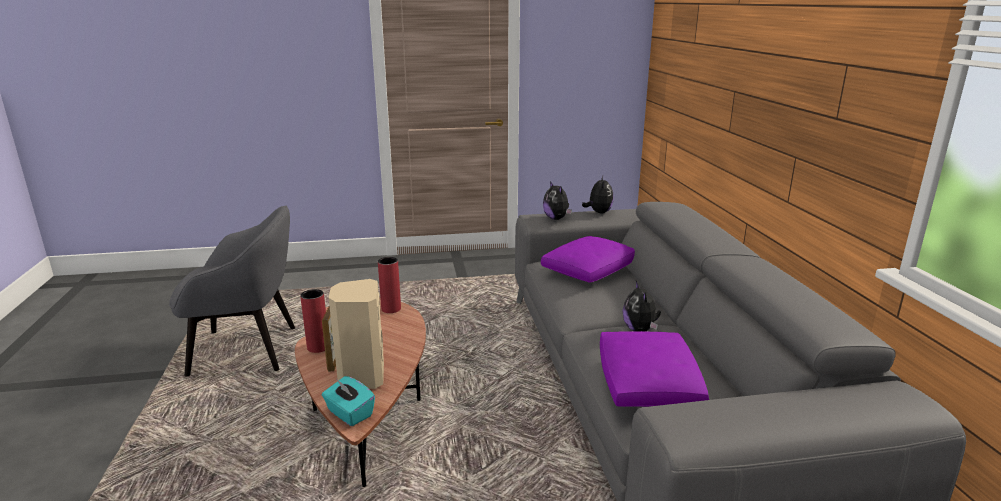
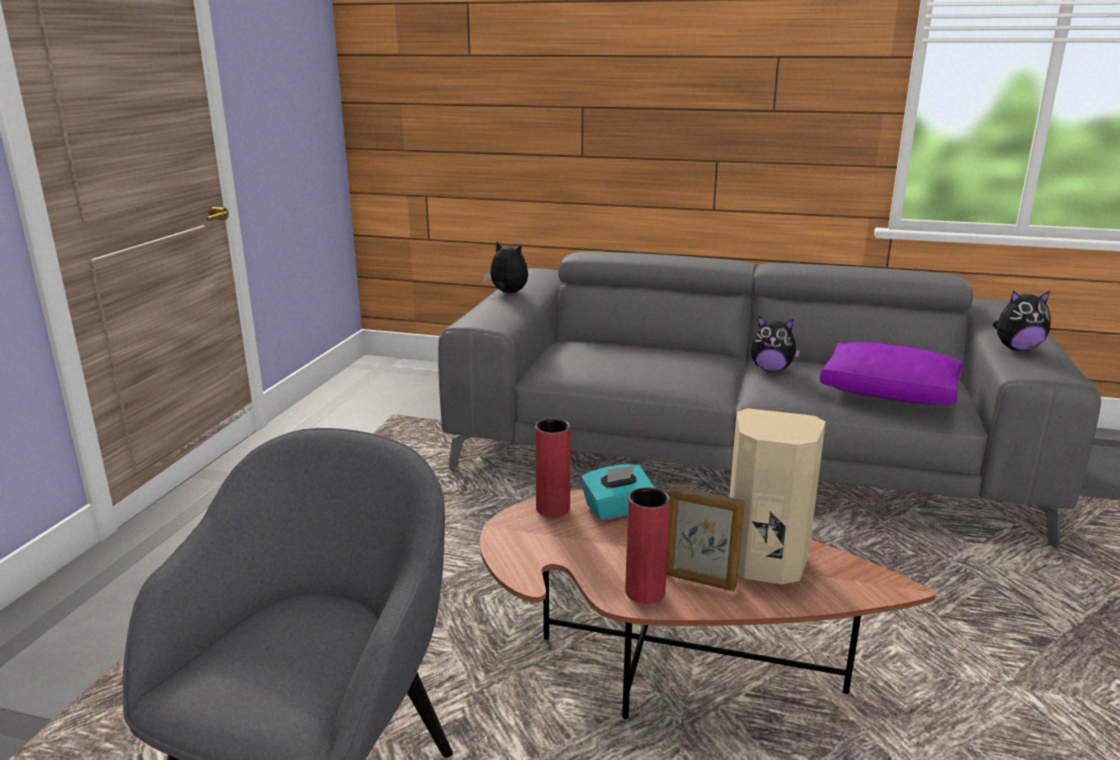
camera: 65 degrees left, 0 degrees up
(349, 413) = (865, 588): turquoise tissue box -> turquoise tissue box (617, 509)
(556, 218) = (501, 313): plush toy -> plush toy (1016, 348)
(589, 270) = (600, 355): purple pillow -> none

